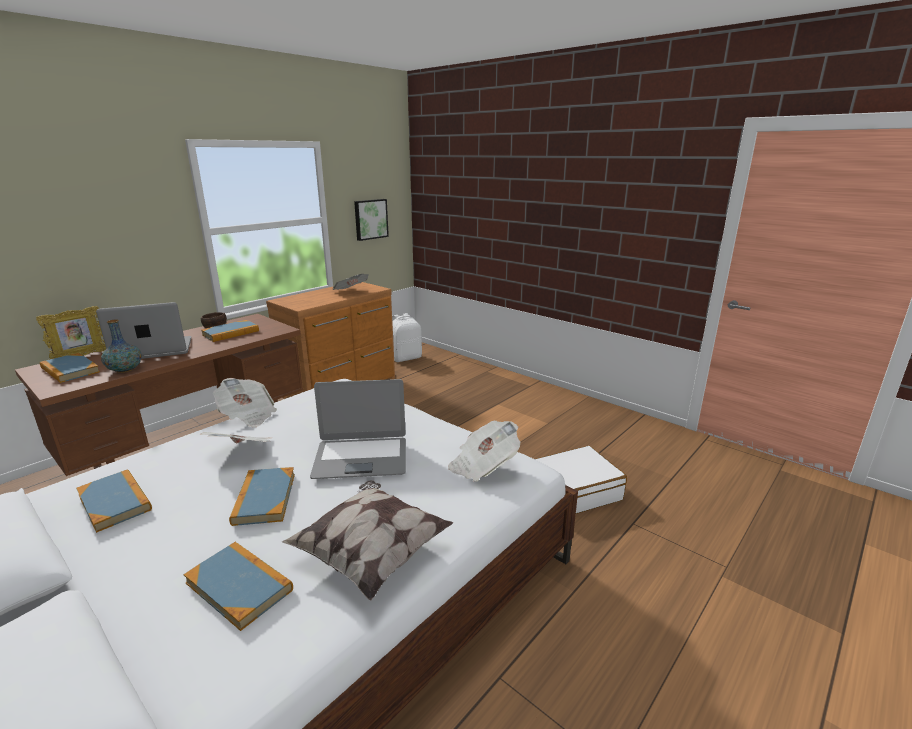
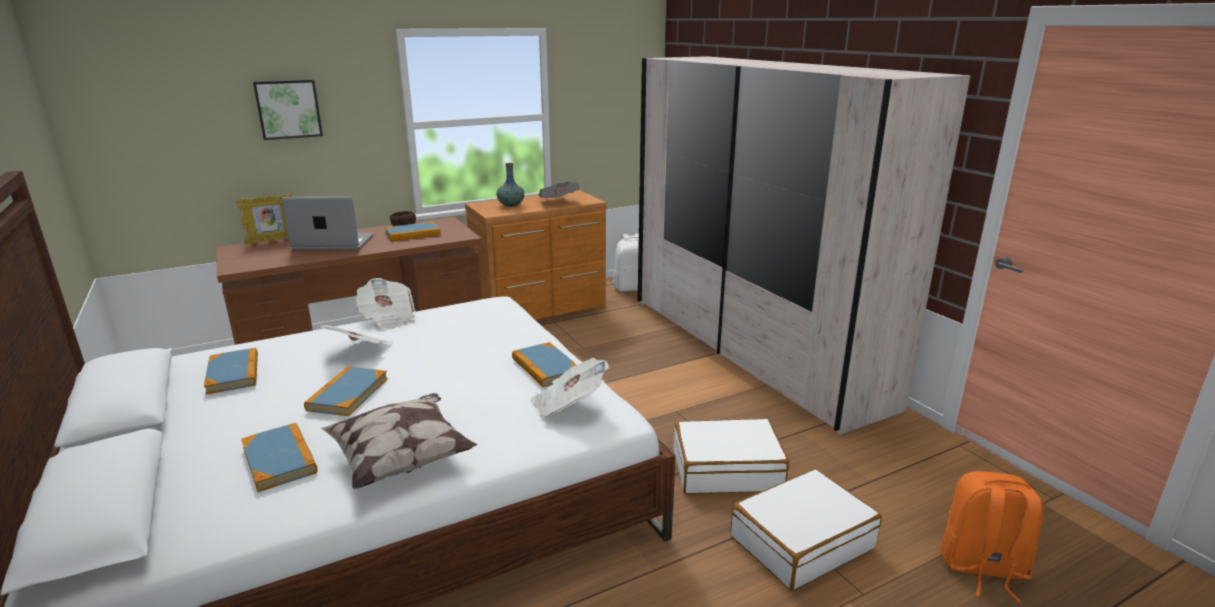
camera: 20 degrees right, 0 degrees up
(70, 370) = (255, 253): book -> book (545, 367)
(125, 370) = (298, 258): vase -> vase (511, 205)
(361, 458) = (456, 375): laptop -> none
(370, 219) = (605, 118): picture -> picture (288, 109)
(527, 393) = (752, 350): none -> white wardrobe
(660, 537) = (801, 541): none -> white suitcase
(780, 525) = (982, 568): none -> orange backpack

